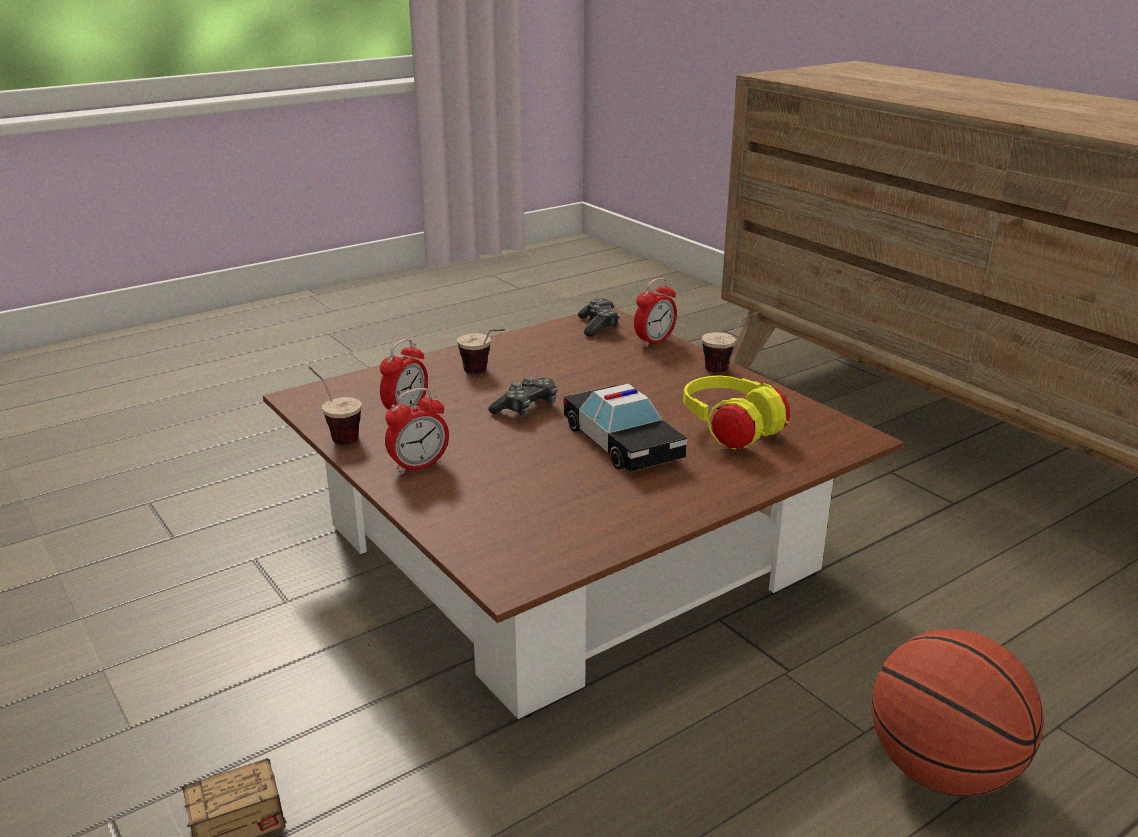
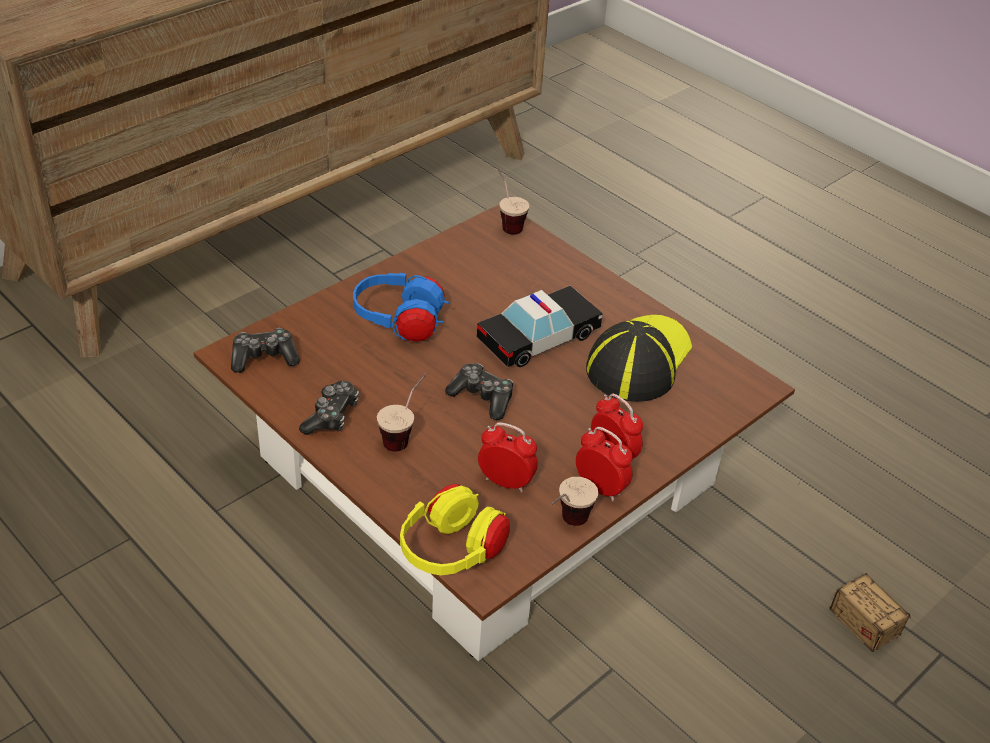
camera: 100 degrees left, 15 degrees up
(517, 348) = (331, 416): none -> game controller
(573, 499) = (638, 361): none -> cap
(647, 377) = (400, 323): none -> blue headphones
(654, 342) = (310, 318): alarm clock -> alarm clock (600, 488)
(728, 367) = (372, 274): cup -> cup (506, 223)
(732, 433) = (508, 279): yellow headphones -> yellow headphones (452, 552)
(942, 770) = (687, 301): basketball -> none

